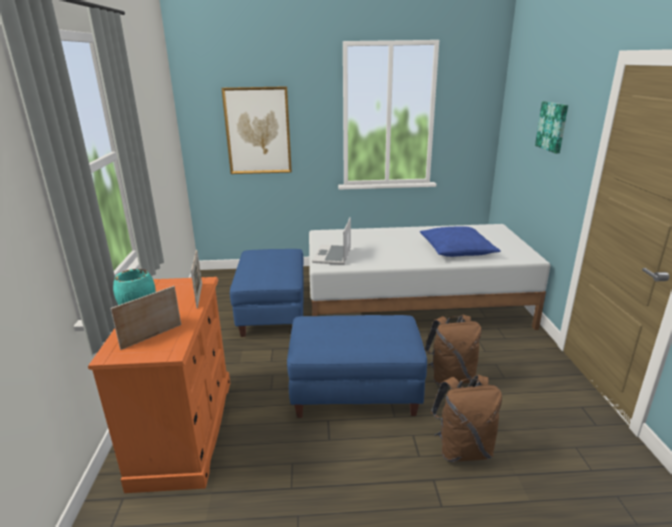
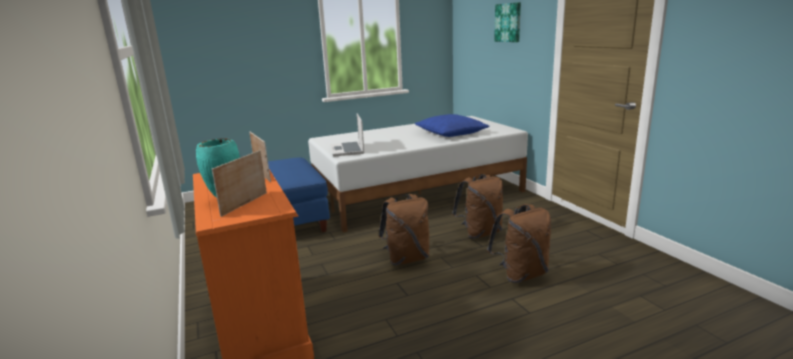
camera: 20 degrees left, 5 degrees down
(258, 131) = (239, 49): picture -> none
(355, 391) = (407, 258): blue ottoman -> brown backpack

